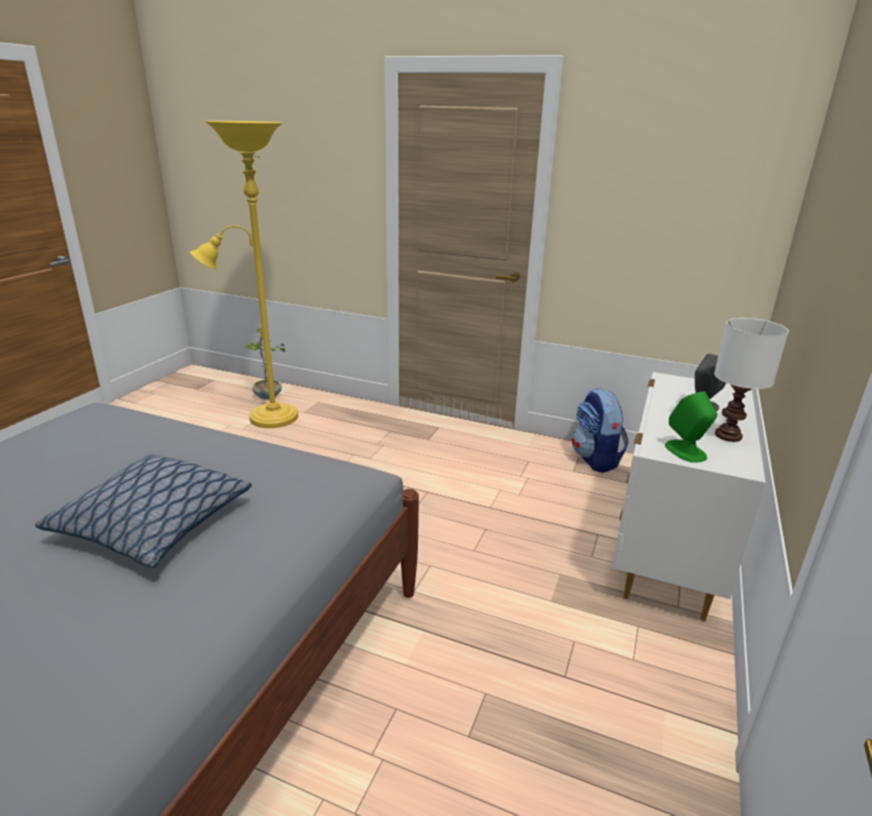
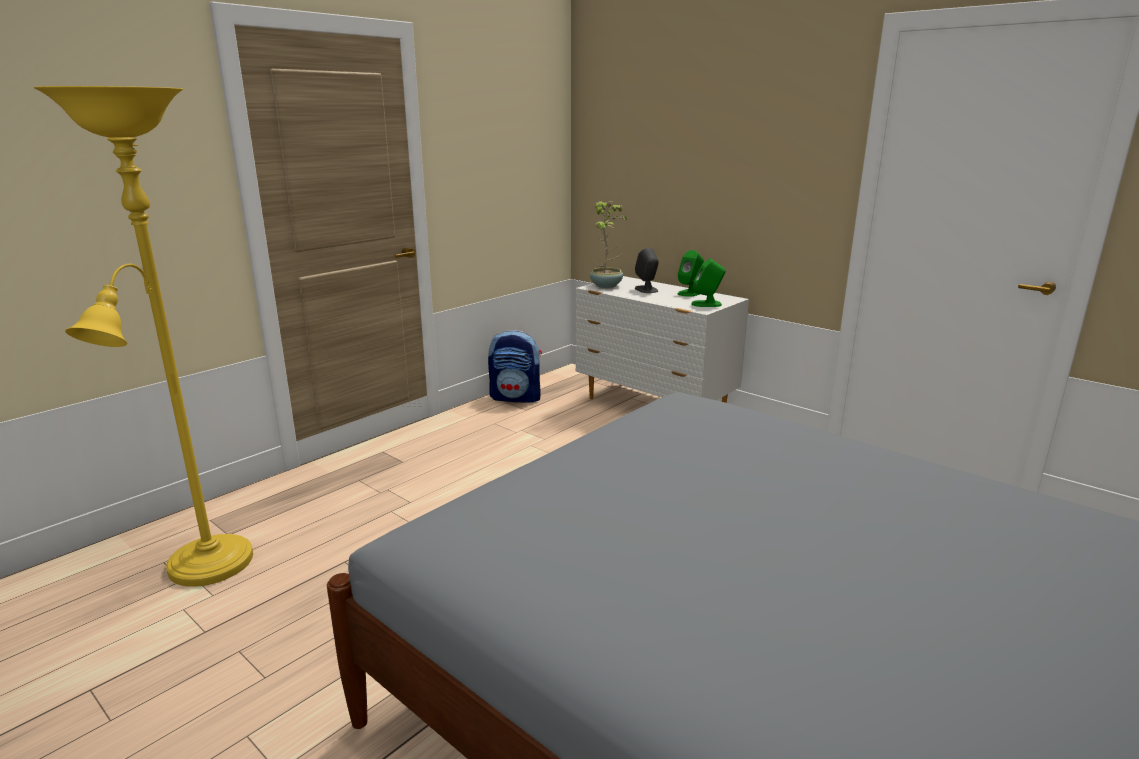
camera: 70 degrees left, 5 degrees down
(155, 523) = (766, 469): pillow -> none
(268, 396) = (125, 563): potted plant -> potted plant (607, 285)
(729, 436) = (690, 293): white table lamp -> green speaker

